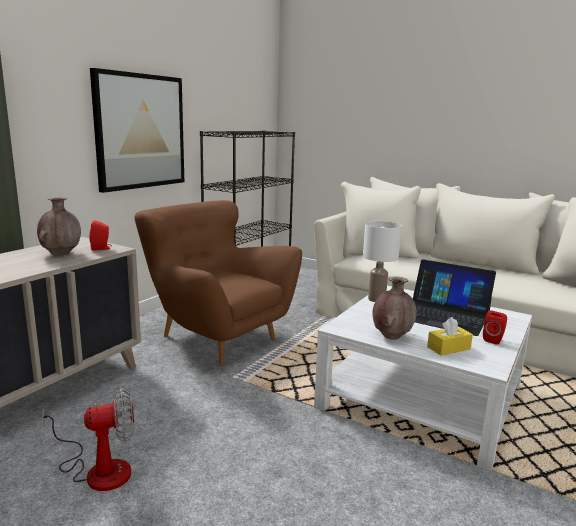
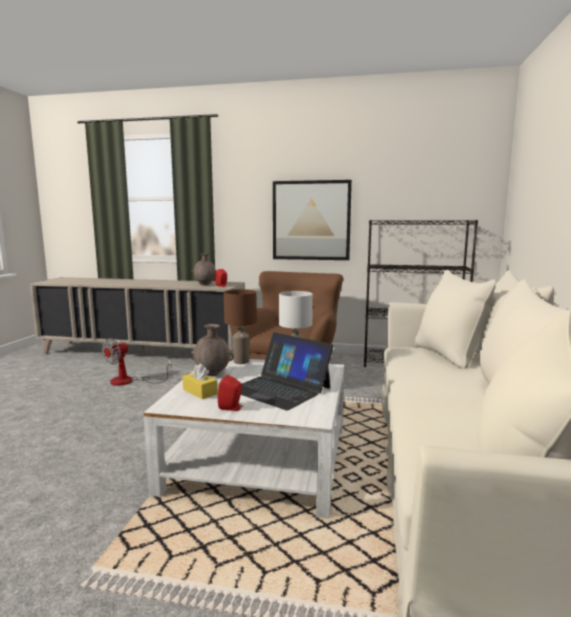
camera: 70 degrees right, 5 degrees down
(98, 469) = (129, 381): fan -> fan turned 75 degrees clockwise
(351, 317) = (241, 361): none -> brown table lamp
(444, 315) = (280, 389): laptop -> laptop turned 60 degrees counterclockwise

